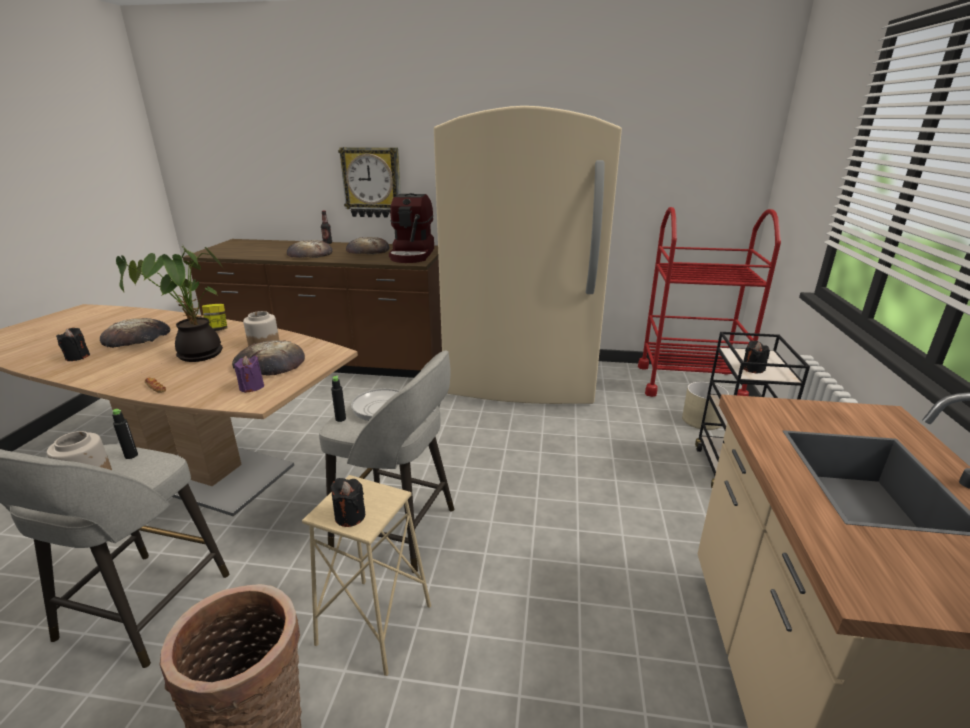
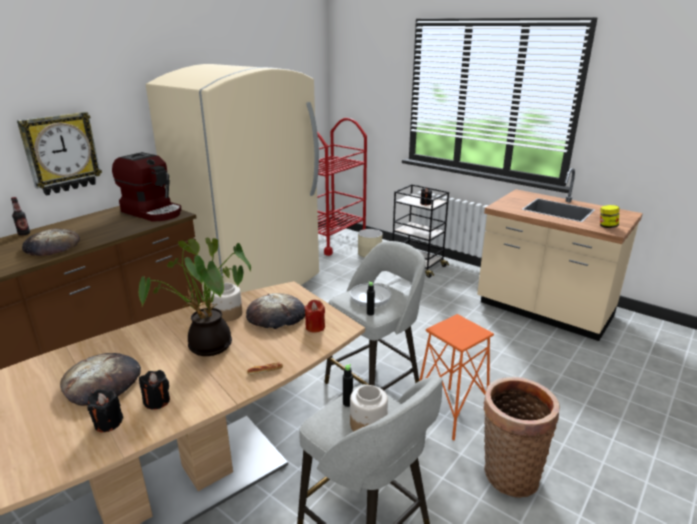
camera: 60 degrees left, 0 degrees up
(217, 330) = (151, 333): jar -> jar (607, 226)
(251, 387) = (315, 327): purple candle -> red candle
(350, 516) = (469, 334): black candle -> black candle (157, 401)
(368, 250) = (98, 223): bread -> none
(375, 625) = (451, 413): beige stool -> orange stool

